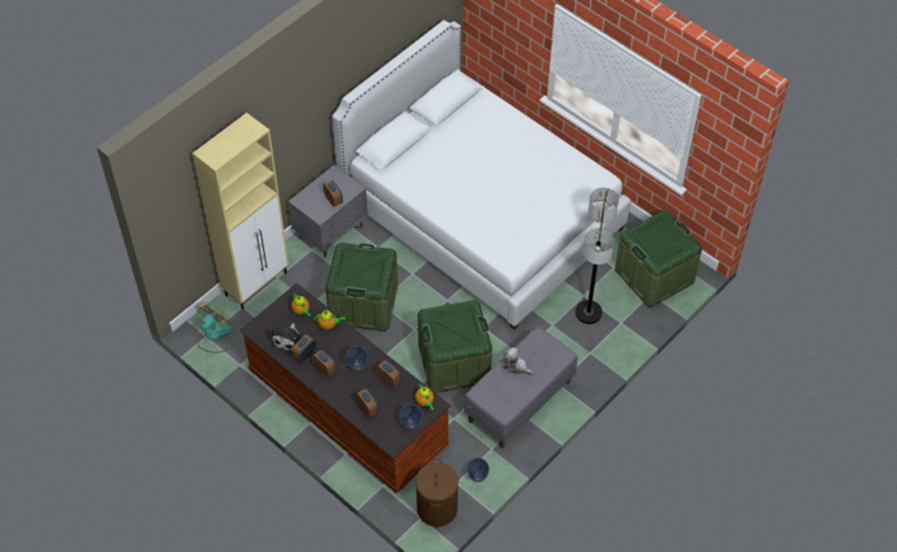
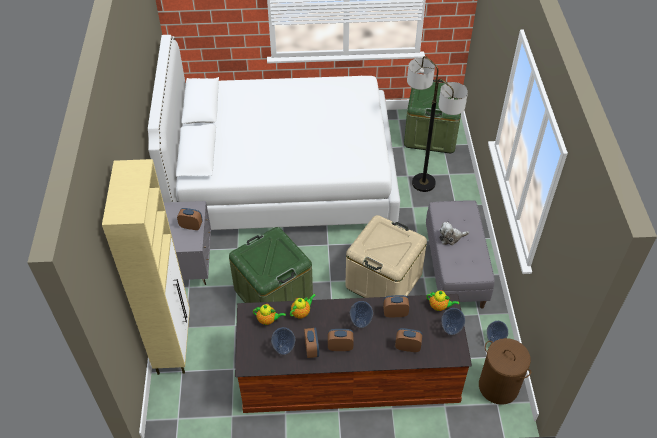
camera: 45 degrees left, 5 degrees down
(213, 336) = (184, 413): fan -> none
(288, 339) = (284, 349): plush toy -> vase
(454, 362) = (383, 280): green storage box -> beige storage box

